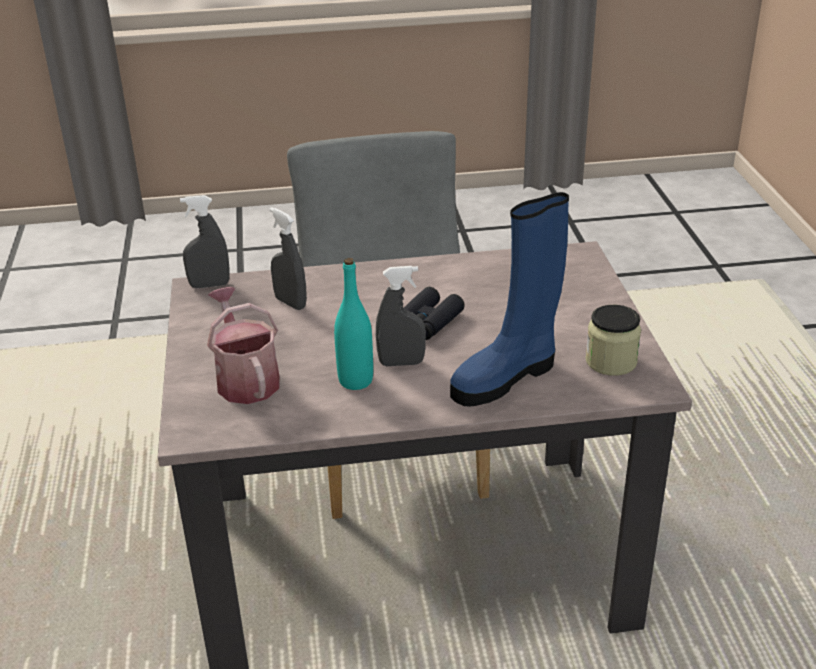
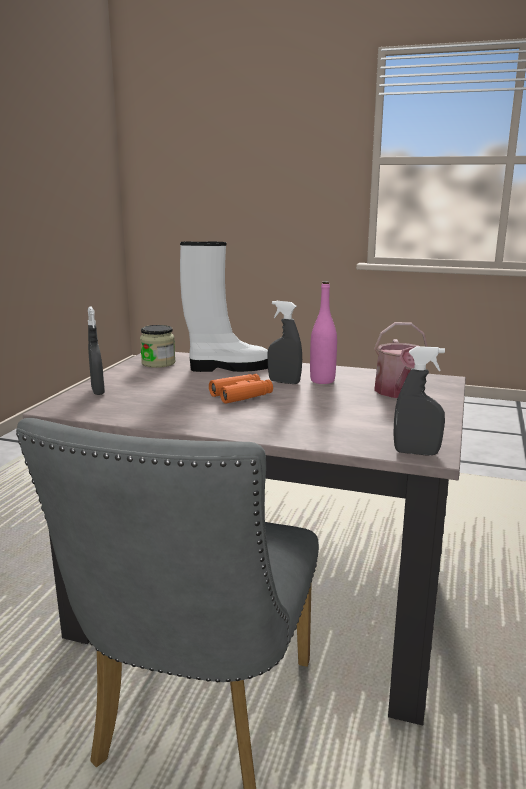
camera: 155 degrees left, 15 degrees down
(290, 303) = (340, 424): grey spray bottle -> grey spray bottle (98, 391)
(355, 381) = (322, 380): turquoise bottle -> pink bottle
(427, 322) = (241, 395): black binoculars -> orange binoculars
(506, 377) = (227, 367): blue boot -> white boot

